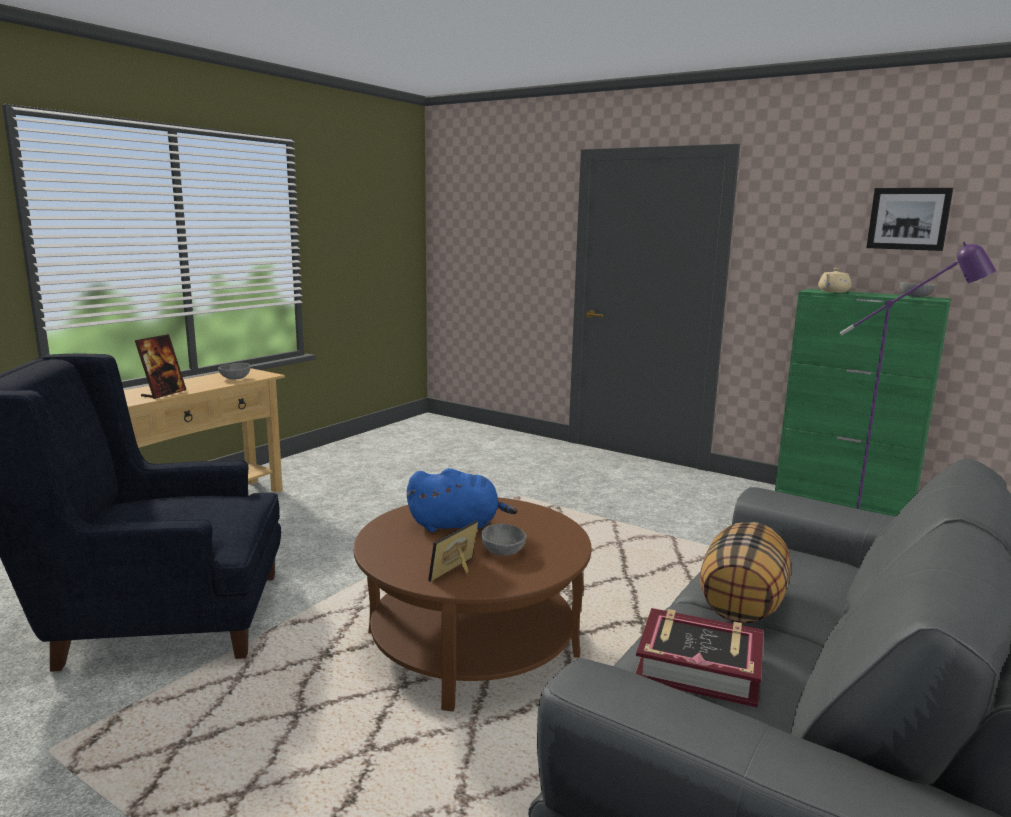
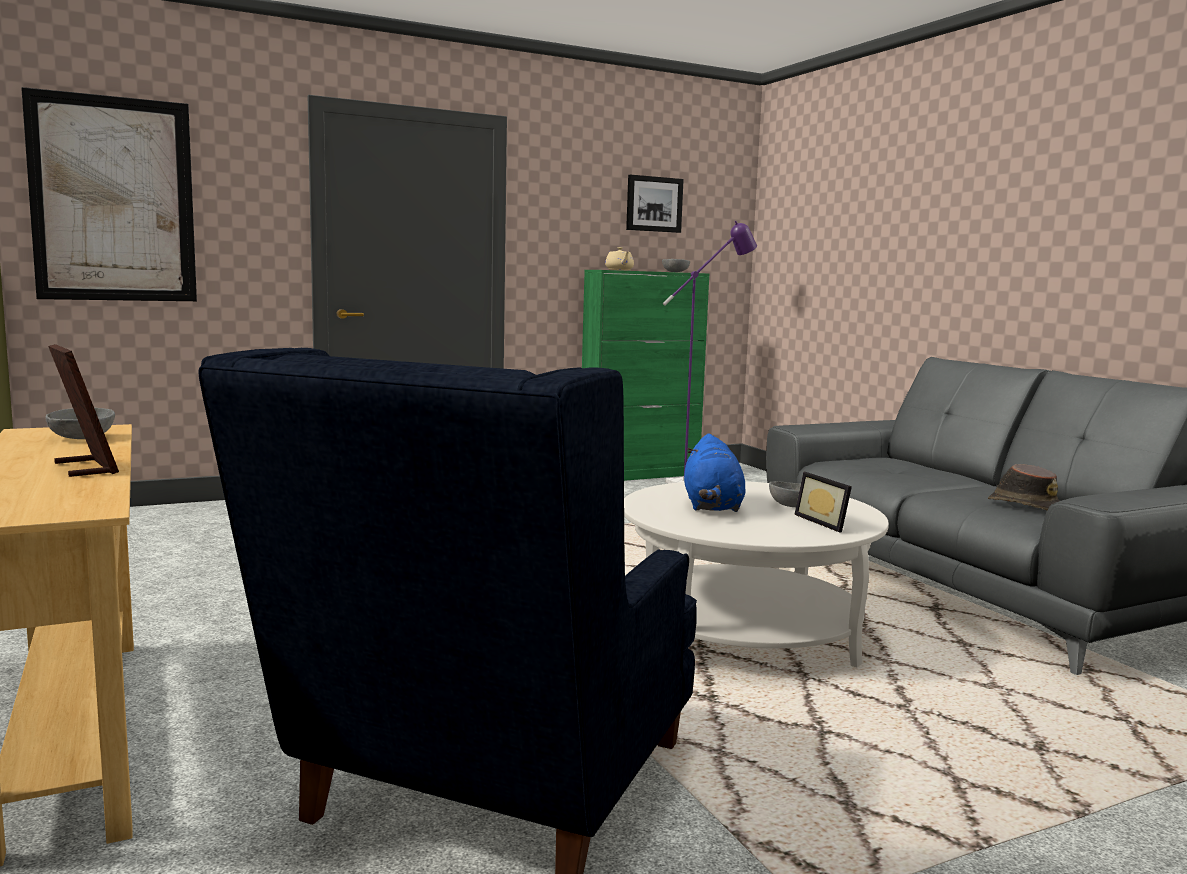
camera: 60 degrees left, 5 degrees down
(457, 525) = (712, 507): blue plush toy -> blue plush toy turned 150 degrees clockwise
(472, 232) = (113, 200): none -> picture
(472, 644) = (744, 633): brown coffee table -> white coffee table
(699, 667) = (1024, 506): book -> brown hat
(742, 605) = (933, 483): pillow -> none

